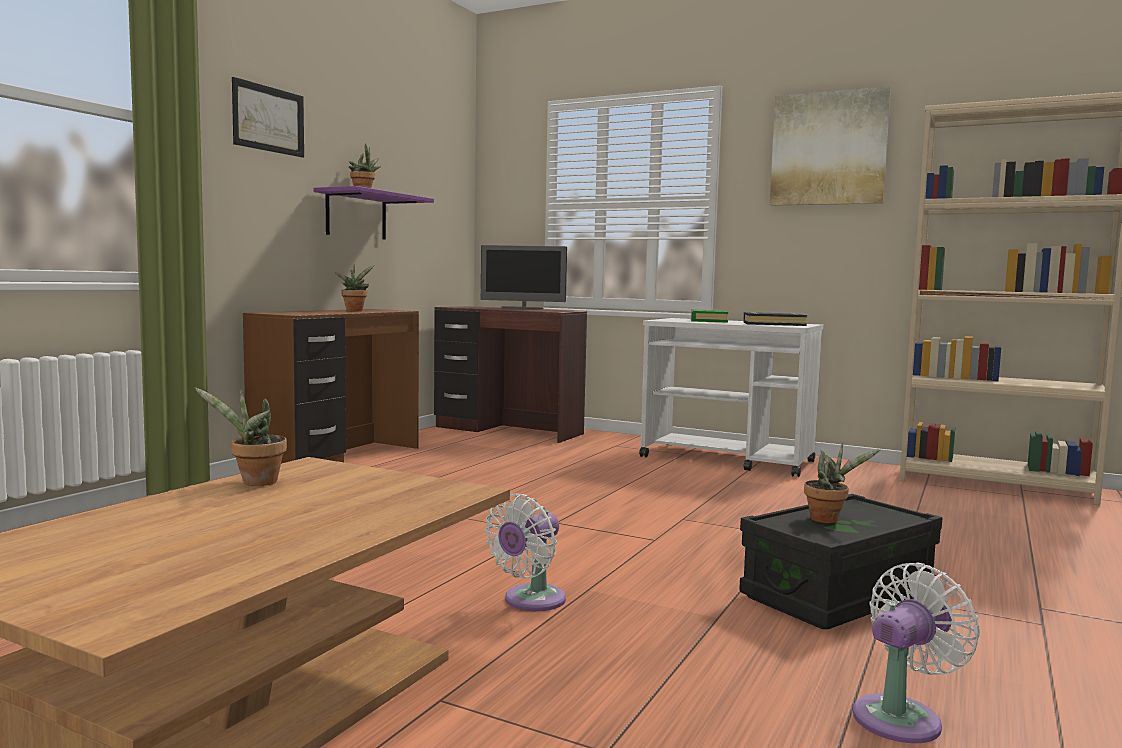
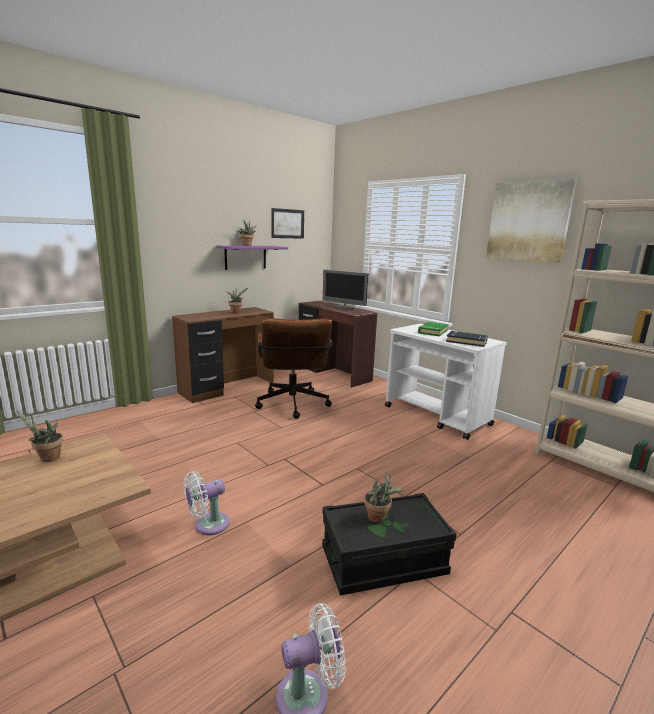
camera: 20 degrees right, 10 degrees up
(268, 119) = (185, 212): picture -> picture (287, 223)
(489, 469) = (293, 406): none -> brown office chair

